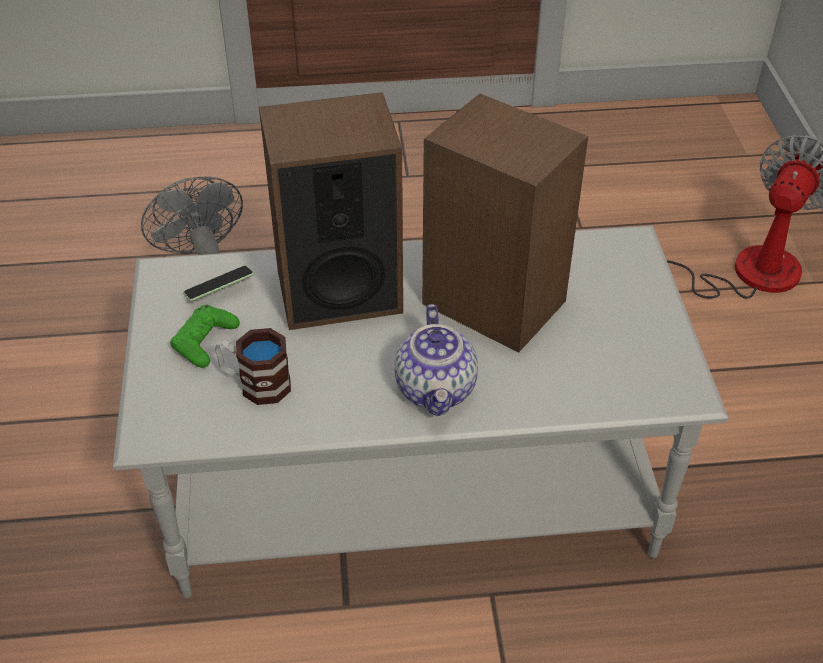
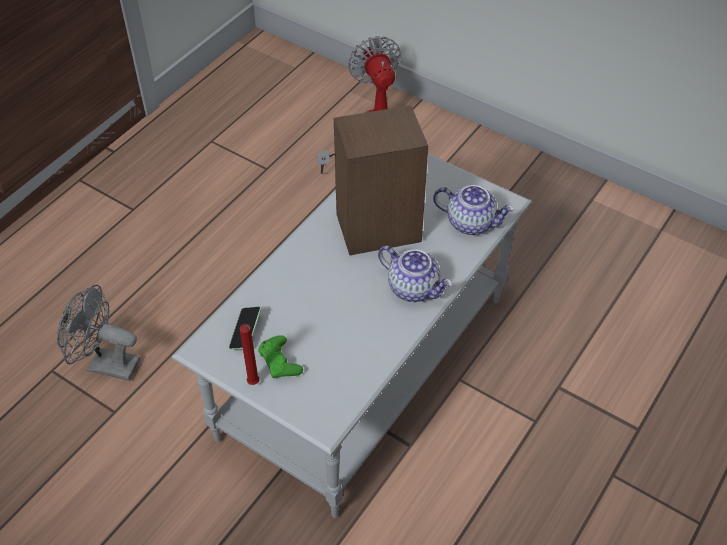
camera: 50 degrees left, 5 degrees up
(154, 340) = (254, 384): none -> red candle
(255, 383) = (335, 357): mug -> none
(338, 291) = (302, 282): speaker -> none
(608, 379) = (471, 222): none -> teapot

